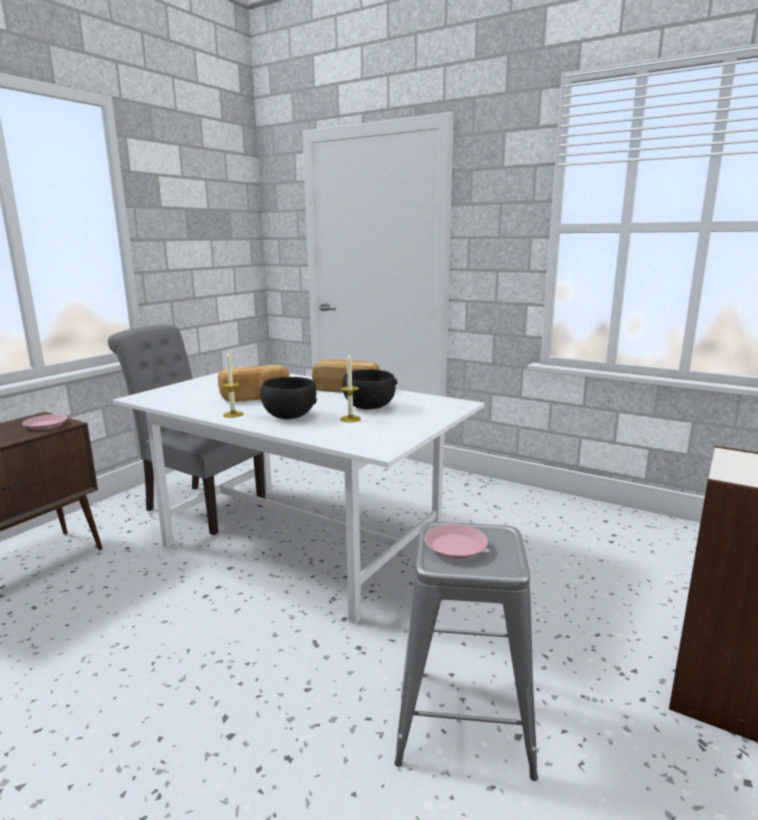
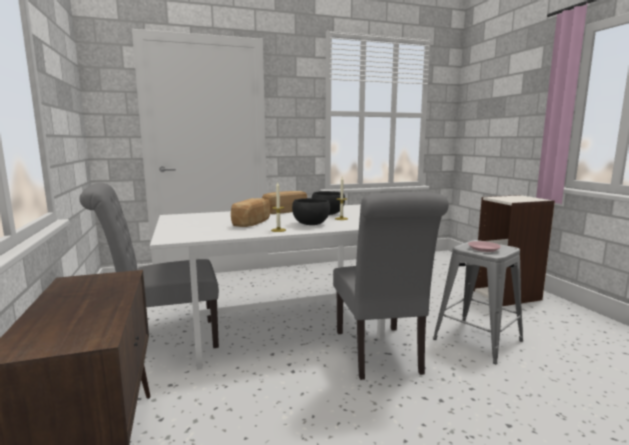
camera: 50 degrees left, 5 degrees down
(45, 425) = (108, 280): pink plate -> none
(304, 638) = (380, 354): none -> grey chair

